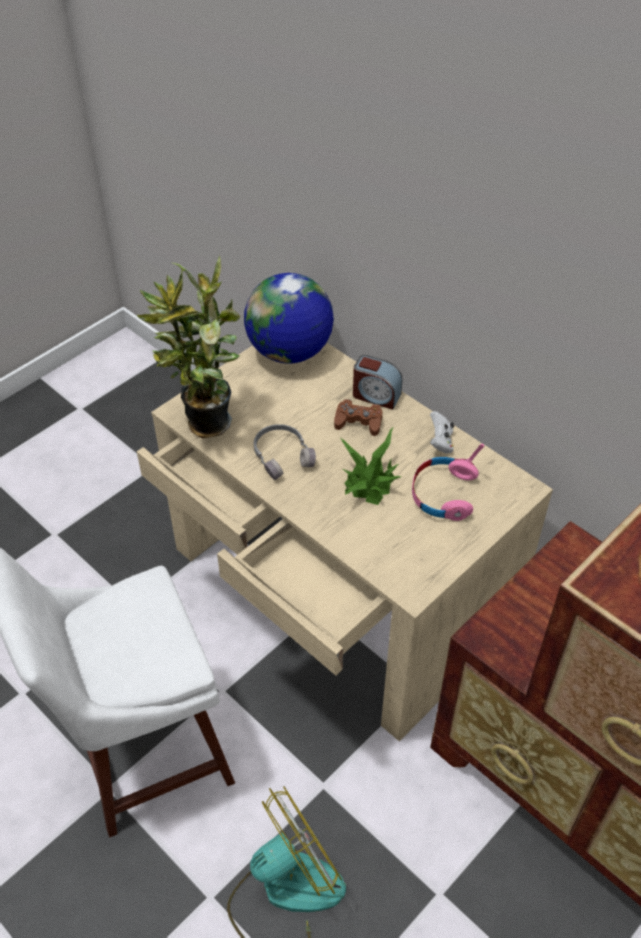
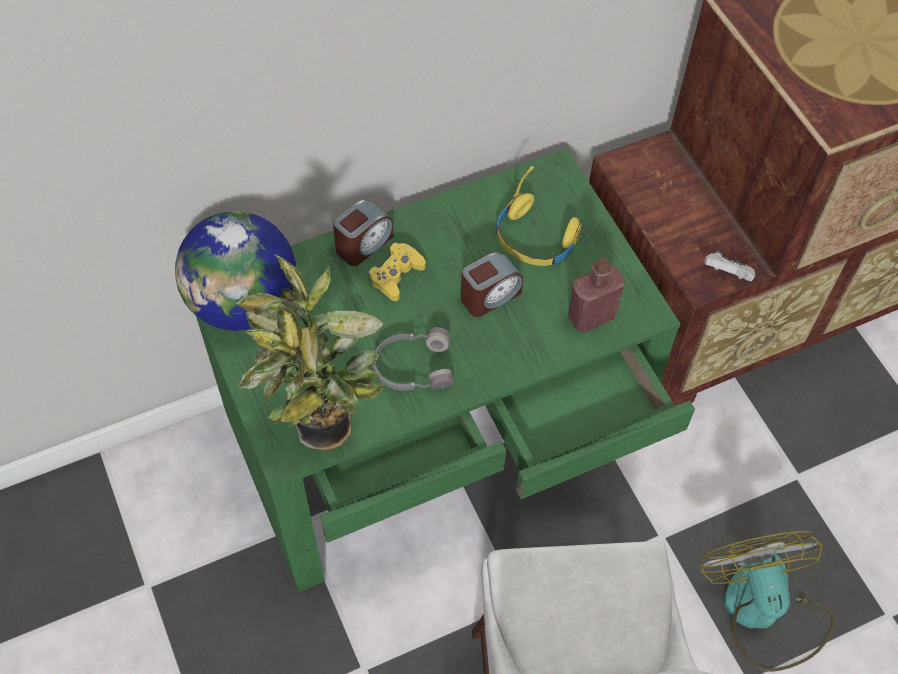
camera: 70 degrees left, 10 degrees up
(330, 598) = (443, 449): beige desk -> green desk
(358, 422) = (396, 275): brown game controller -> yellow game controller
(370, 481) = (490, 296): potted plant -> alarm clock
(387, 552) = (591, 316): none -> red bottle
(440, 442) = (462, 213): white game controller -> white game controller (727, 275)
(443, 494) = (535, 239): pink headphones -> yellow headphones

